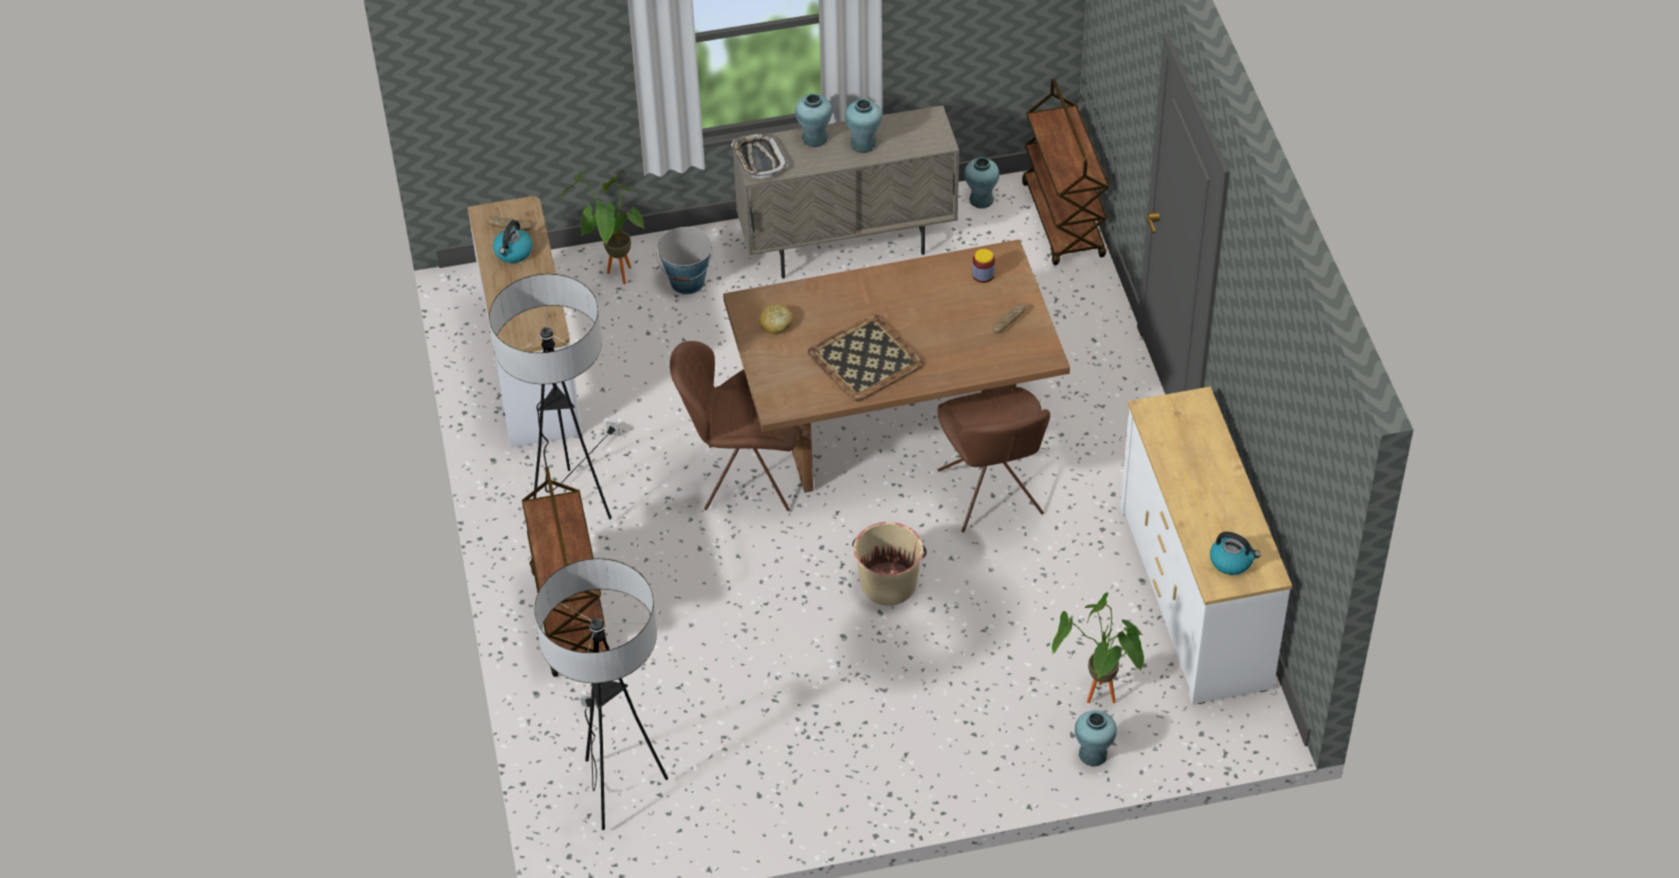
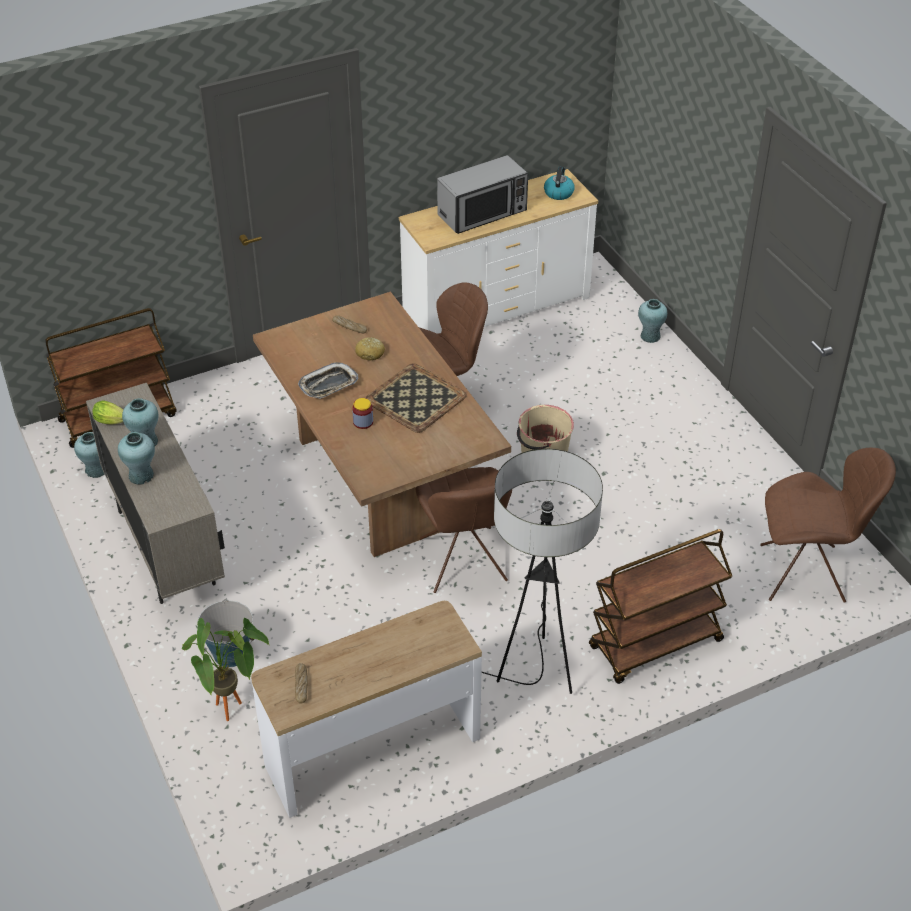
camera: 105 degrees left, 5 degrees down
(513, 252) = (339, 672): kettle -> none
(617, 789) = (806, 573): floor lamp -> brown chair
(759, 159) = (176, 508): tray -> tray (328, 385)
(775, 324) = (390, 458): bread -> bread (370, 353)
(902, 123) = (113, 421): none -> lettuce
(983, 275) = (300, 348): jar -> jar (363, 422)
(1099, 702) = (605, 339): potted plant -> none
(1199, 471) = (483, 213): none -> microwave

